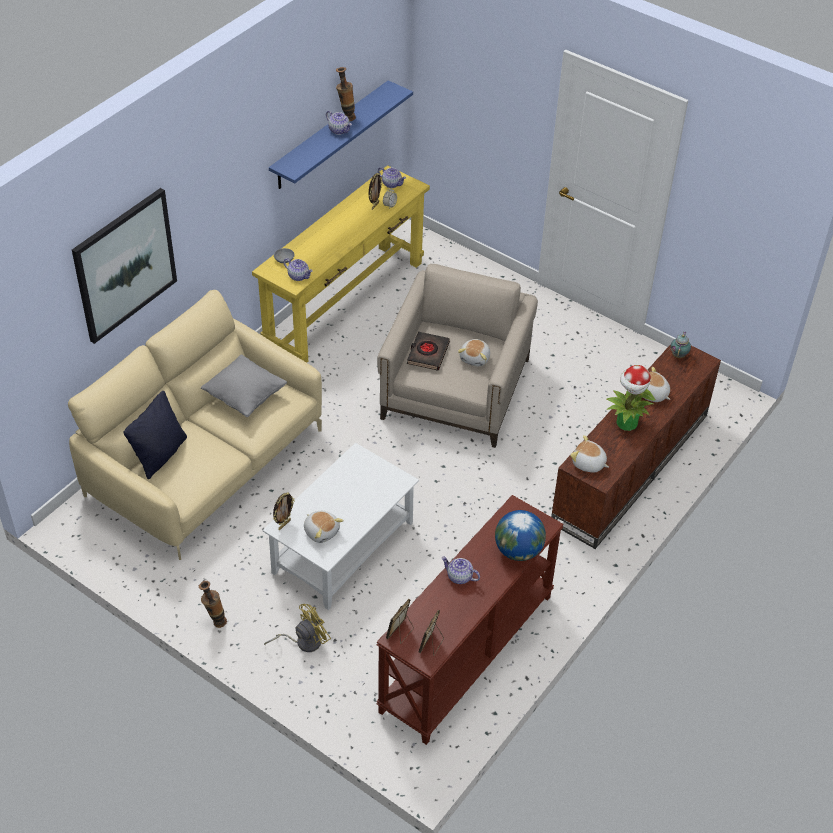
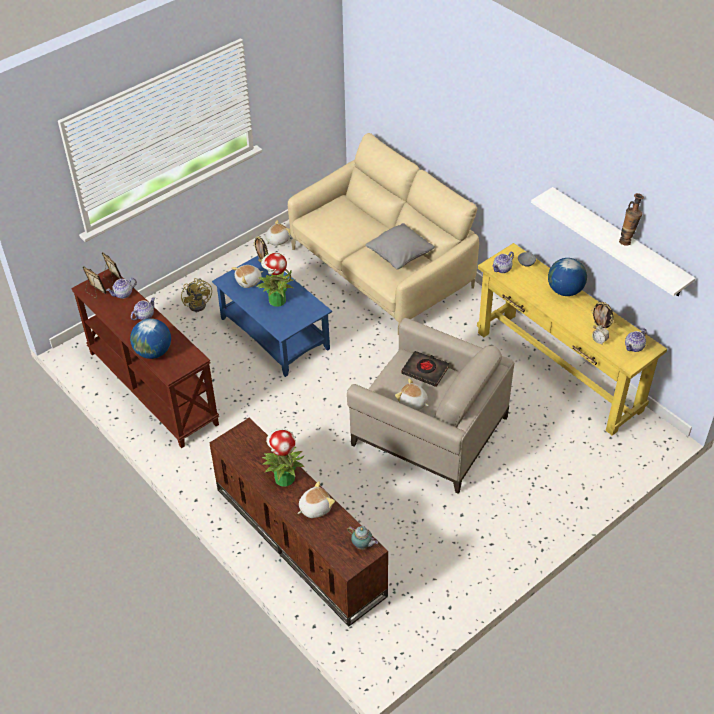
camera: 105 degrees right, 0 degrees up
(125, 265) = (429, 103): picture -> none
(160, 455) = (352, 211): black pillow -> none
(215, 622) = (233, 263): vase -> none
(322, 230) = (565, 290): none -> globe
(330, 135) = (618, 242): blue shelf -> white shelf
(339, 130) = (606, 234): teapot -> teapot (123, 294)
(343, 546) = (275, 334): white coffee table -> blue coffee table
(350, 496) = (276, 300): none -> potted plant
(588, 464) = (245, 438): plush toy -> plush toy (277, 240)

